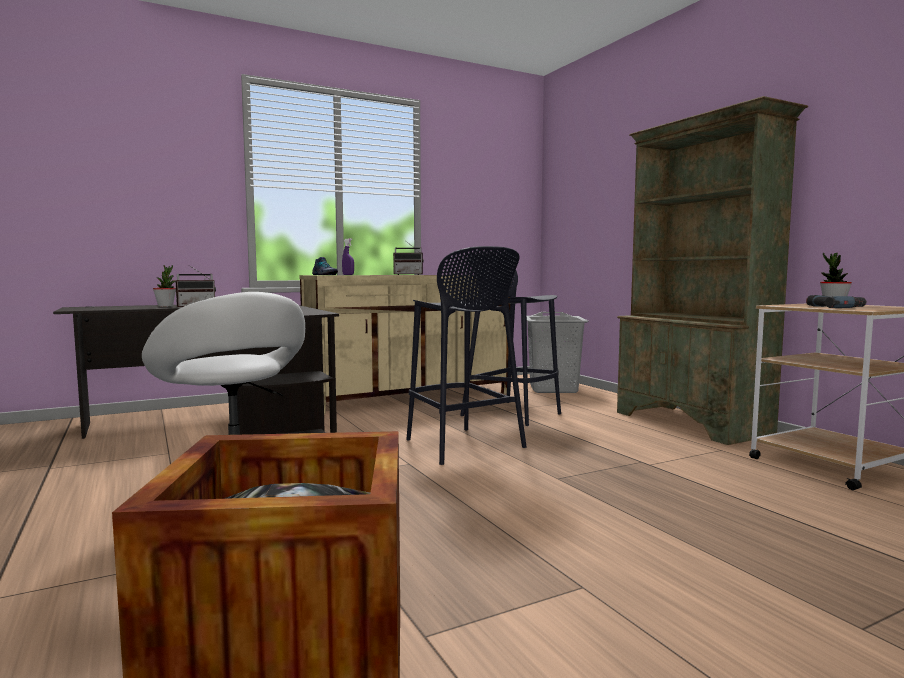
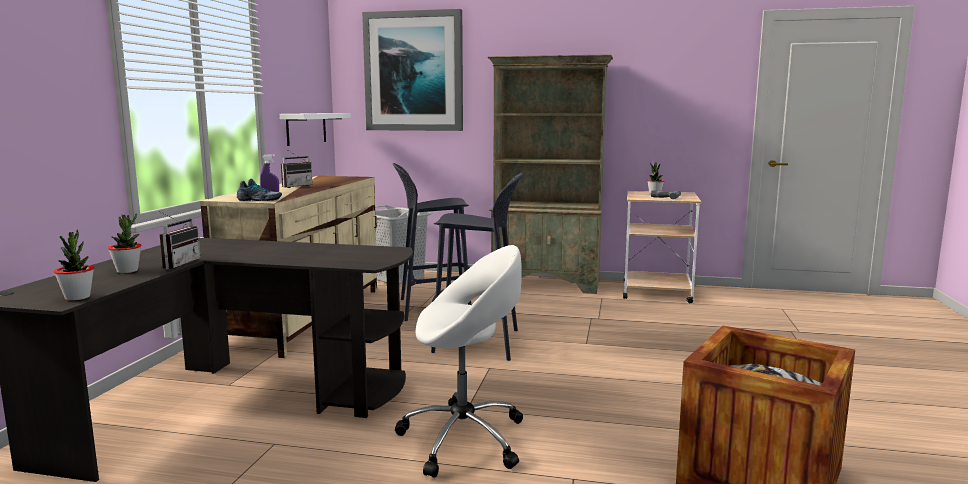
camera: 50 degrees left, 5 degrees up
(87, 309) = (77, 297): none -> potted plant
(491, 233) = (306, 128): none -> white shelf
(598, 169) = (414, 71): none -> picture

